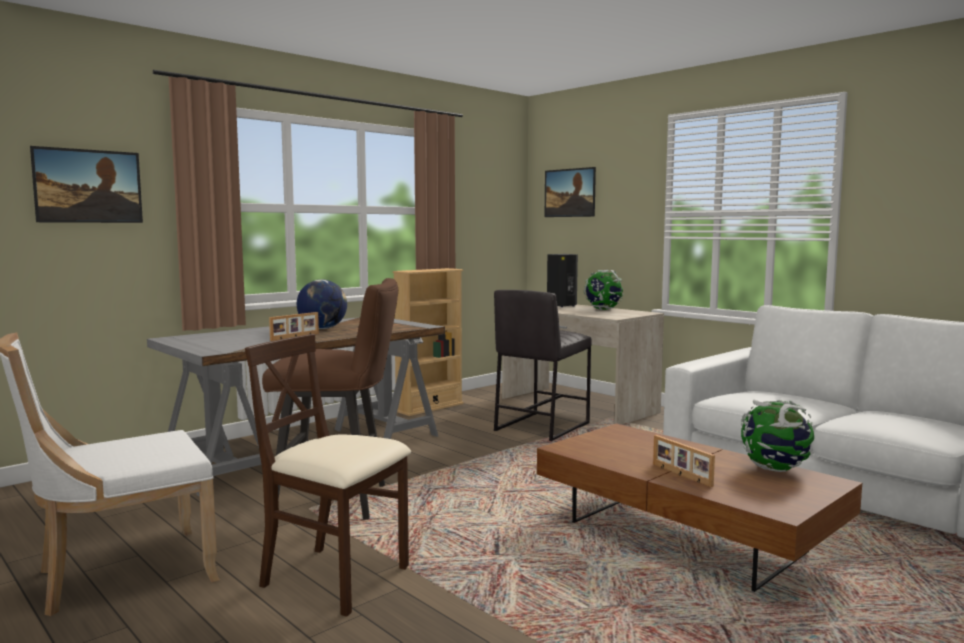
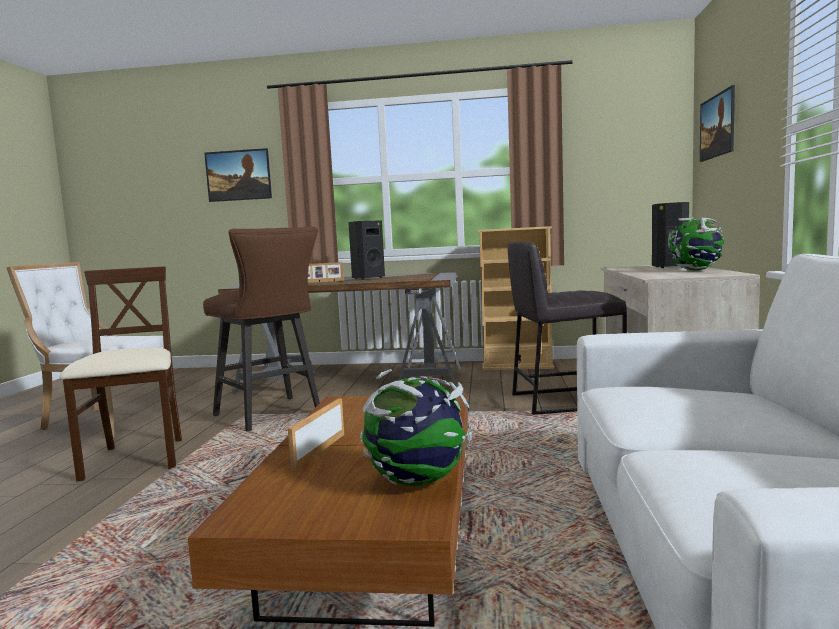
camera: 50 degrees right, 0 degrees up
(322, 328) = (367, 278): globe -> black speaker

